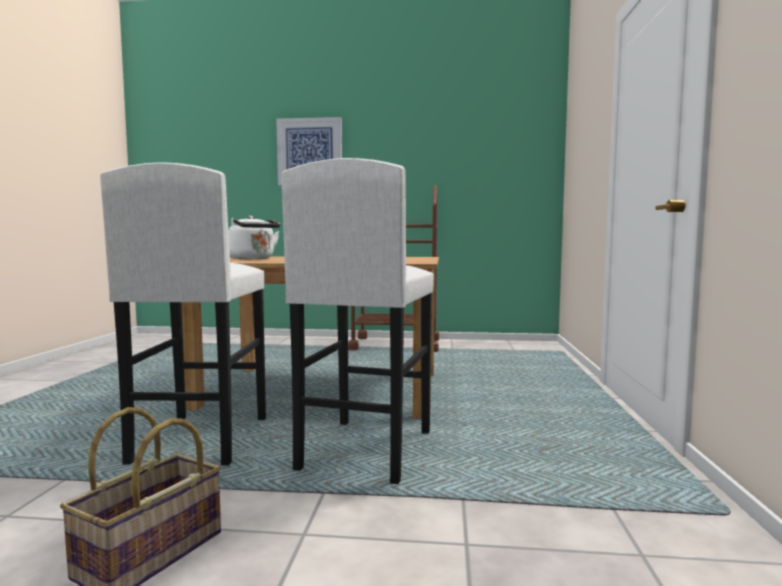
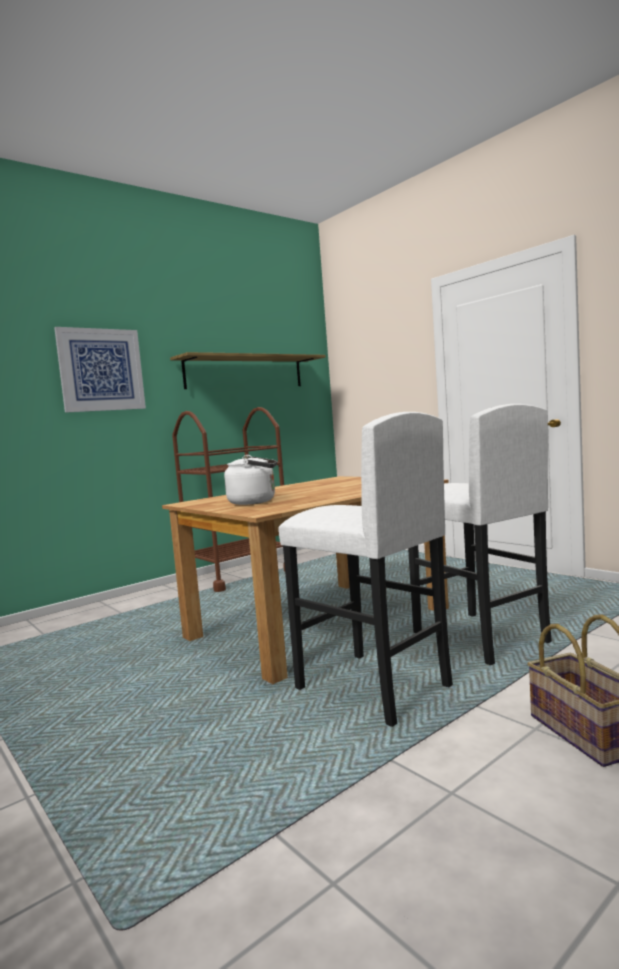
camera: 45 degrees left, 0 degrees up
(449, 152) = (245, 373): none -> shelf

